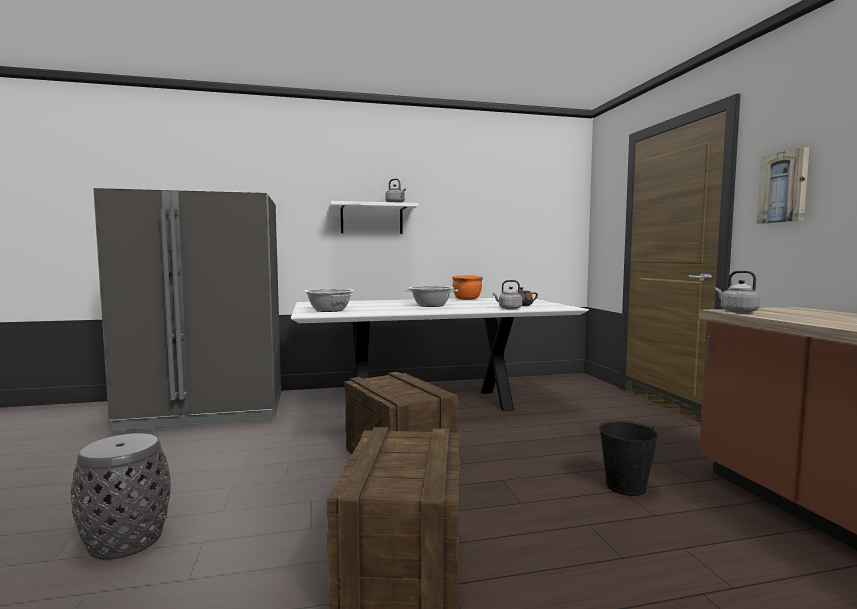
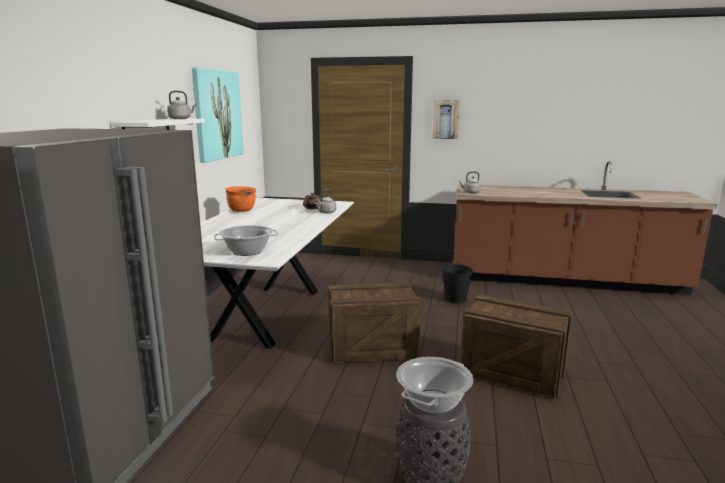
camera: 65 degrees left, 10 degrees up
(431, 305) = (269, 223): cooking pot -> cooking pot (433, 402)
(488, 206) = (217, 115): none -> picture

